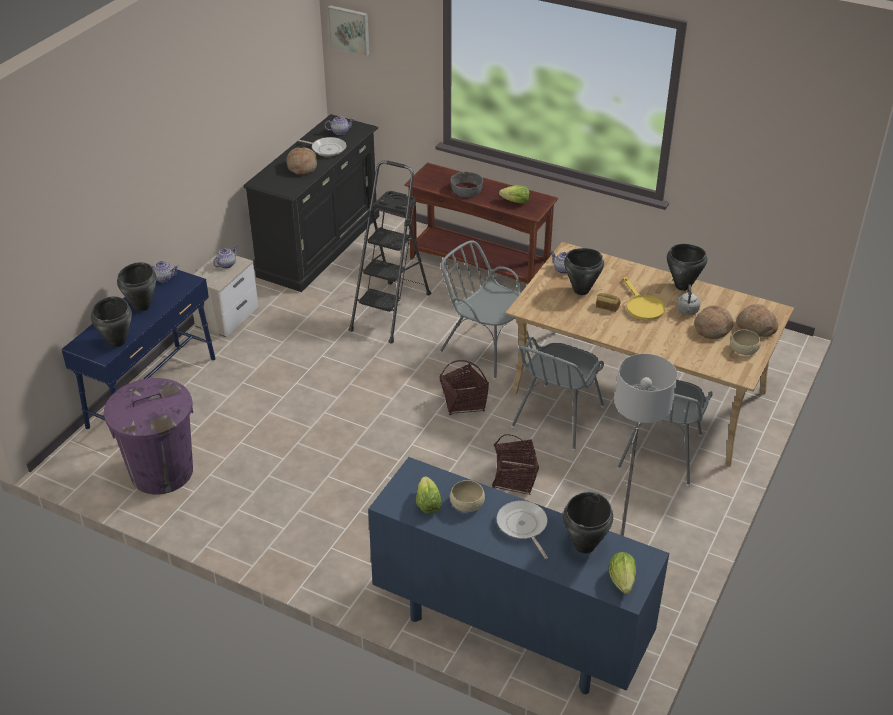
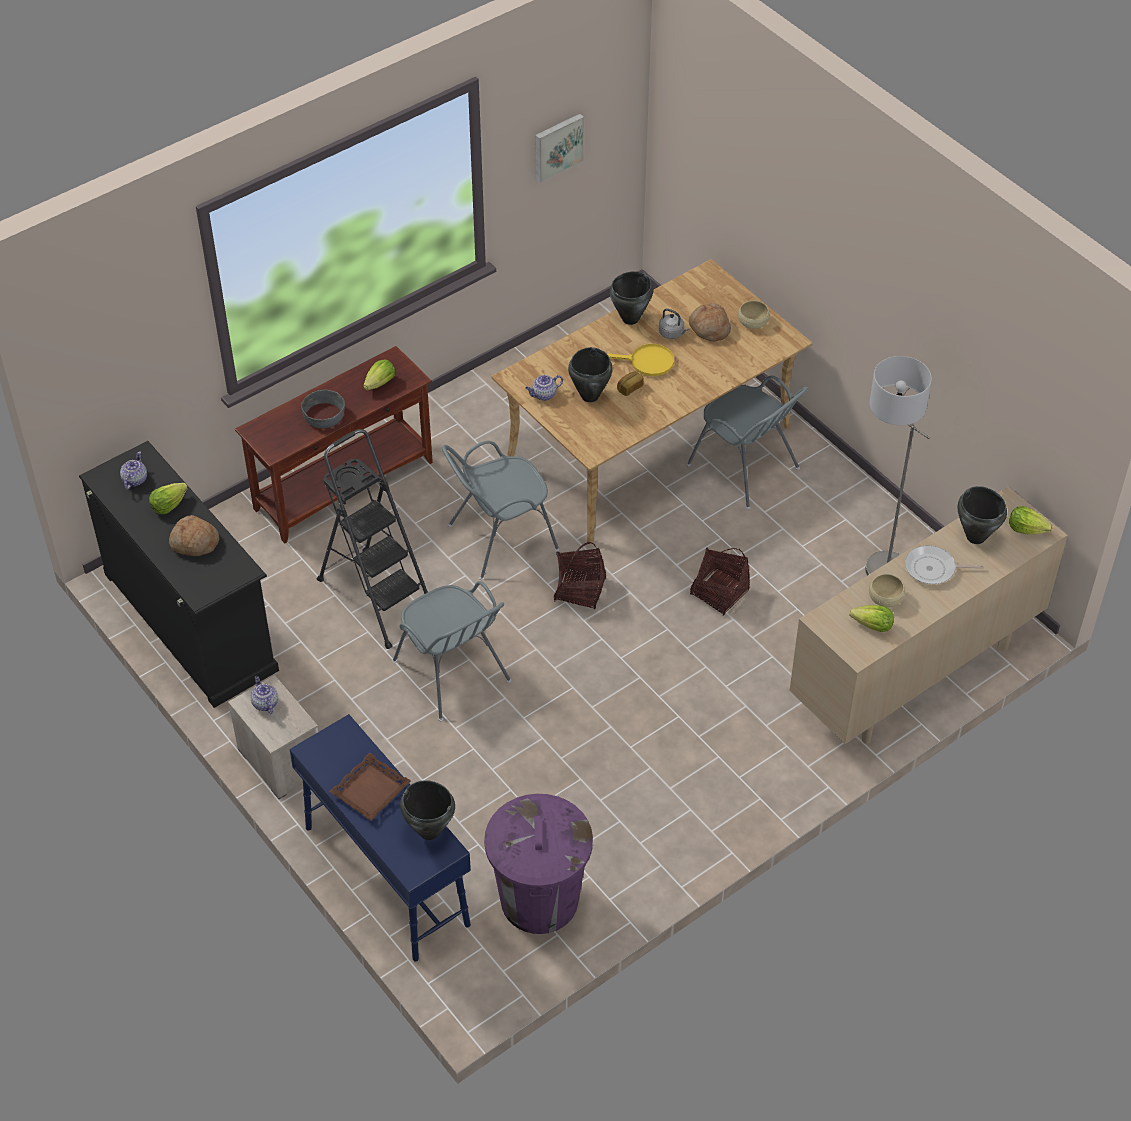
camera: 65 degrees left, 10 degrees up
(142, 306) = (370, 790): black cooking pot -> brown tray
(163, 278) = (321, 755): teapot -> none
(327, 149) = (168, 505): frying pan -> lettuce
(350, 29) = (80, 357): picture -> picture (557, 146)
(510, 632) = (915, 674): blue dresser -> beige dresser
(556, 419) = (650, 525): grey chair -> grey chair (453, 674)
(756, 327) = (725, 298): bread -> none

